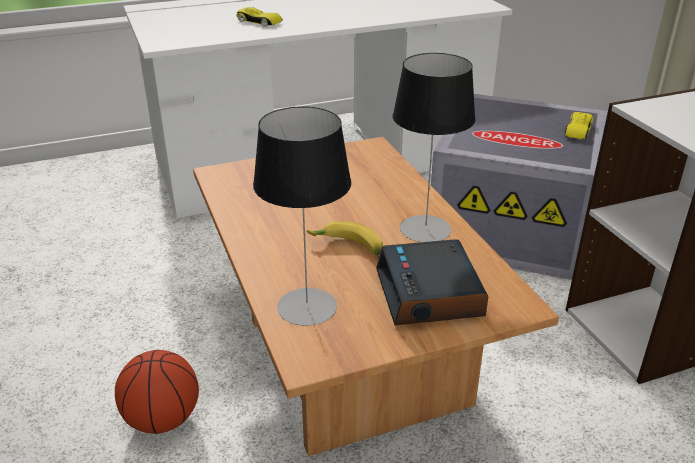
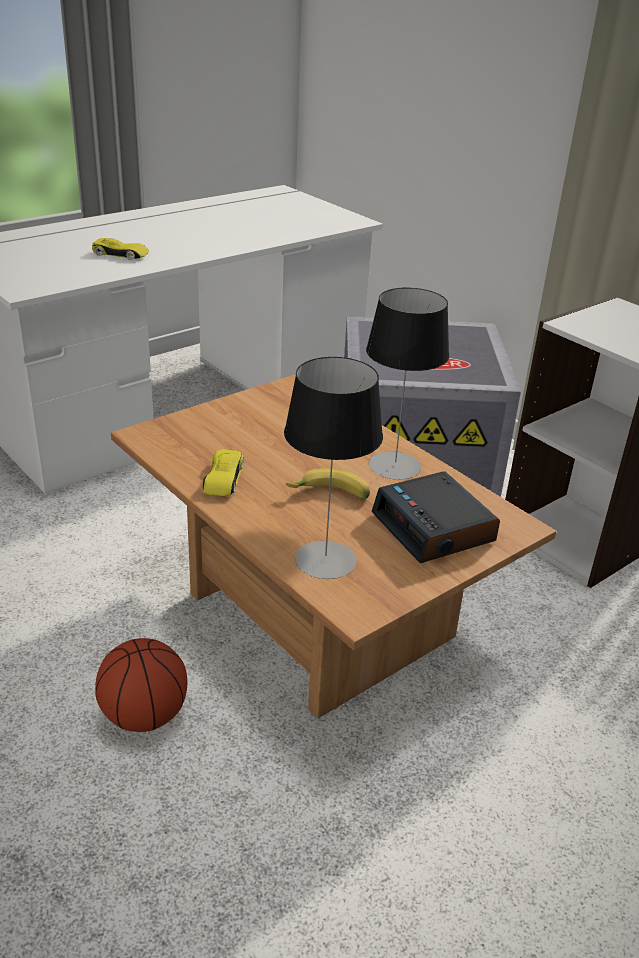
camera: 20 degrees left, 0 degrees up
(578, 130) = (477, 347): yellow toy car -> yellow toy car (223, 479)

